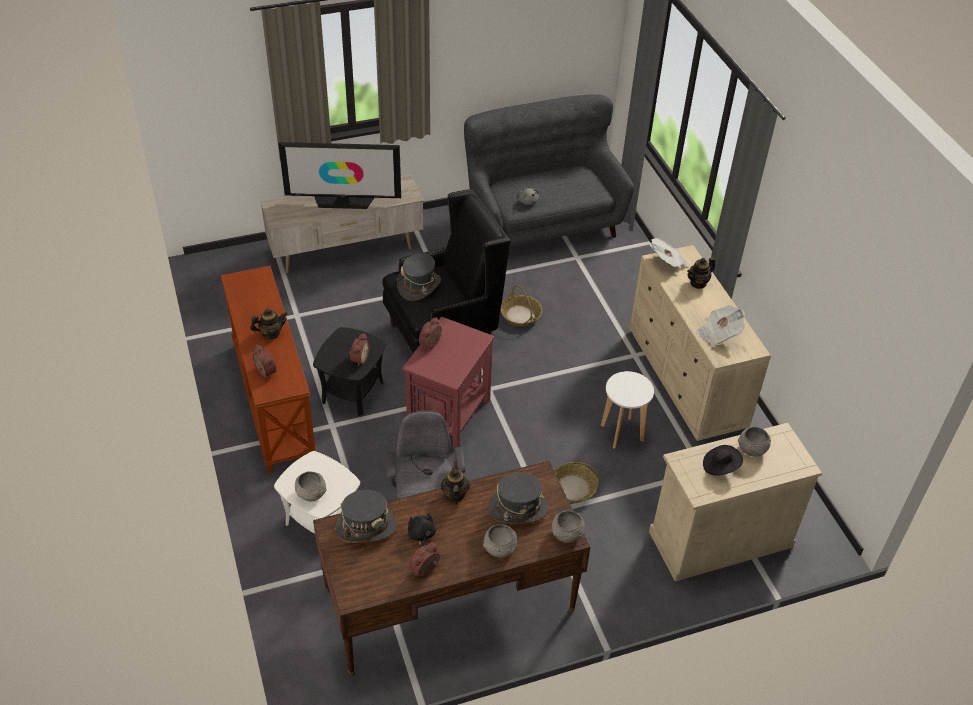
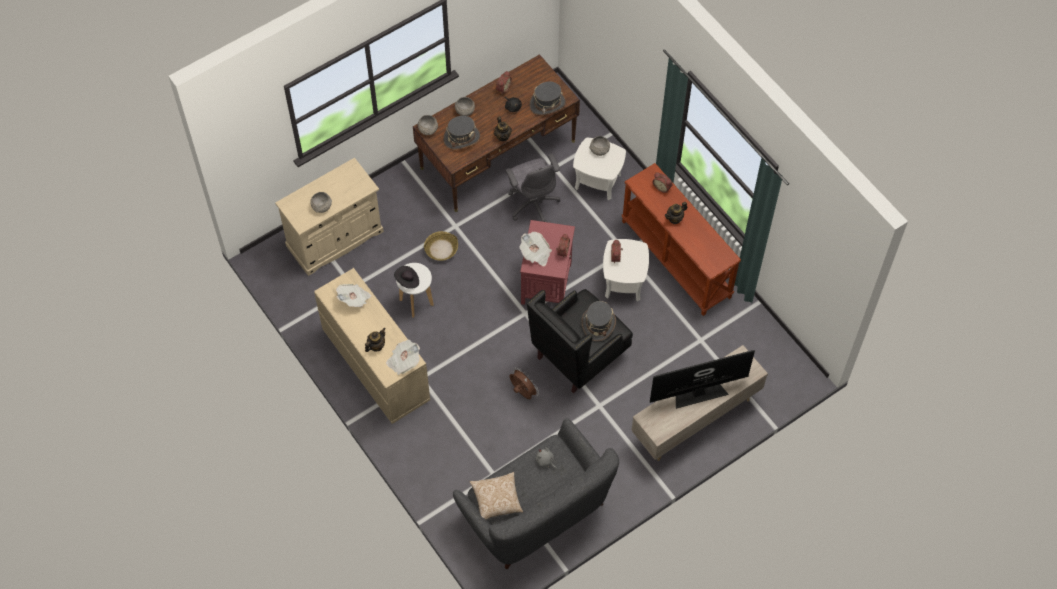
camera: 165 degrees right, 15 degrees up
(352, 391) = (624, 282): black side table -> white side table
(466, 349) = (535, 253): none -> newspaper
(521, 315) = (522, 392): basket -> brown fan
(588, 185) = (496, 500): none -> pillow
(720, 466) = (341, 189): black hat -> black hat (407, 281)

